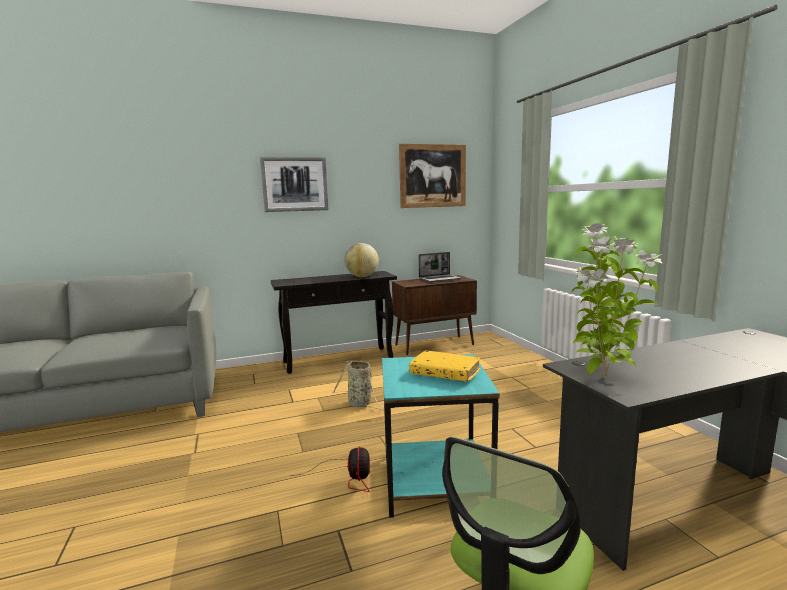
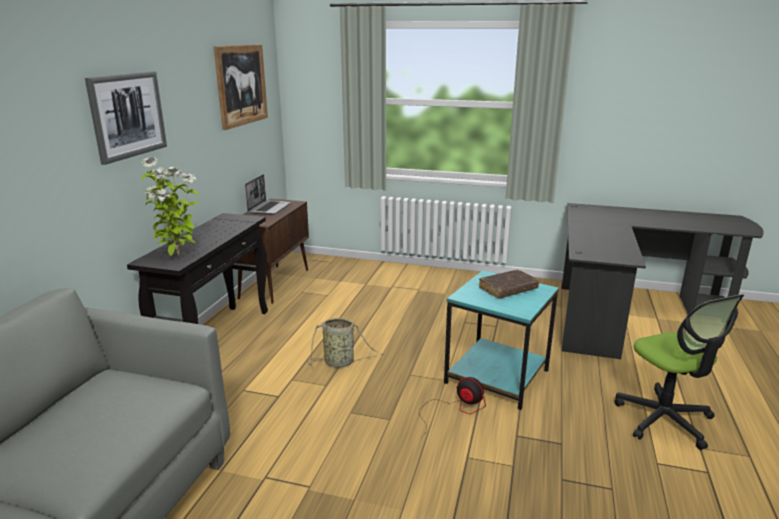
camera: 55 degrees left, 10 degrees up
(362, 276) = (231, 227): globe -> none
(445, 373) = (508, 289): yellow book -> brown book
(602, 377) = (605, 255): potted plant -> potted plant (177, 255)

